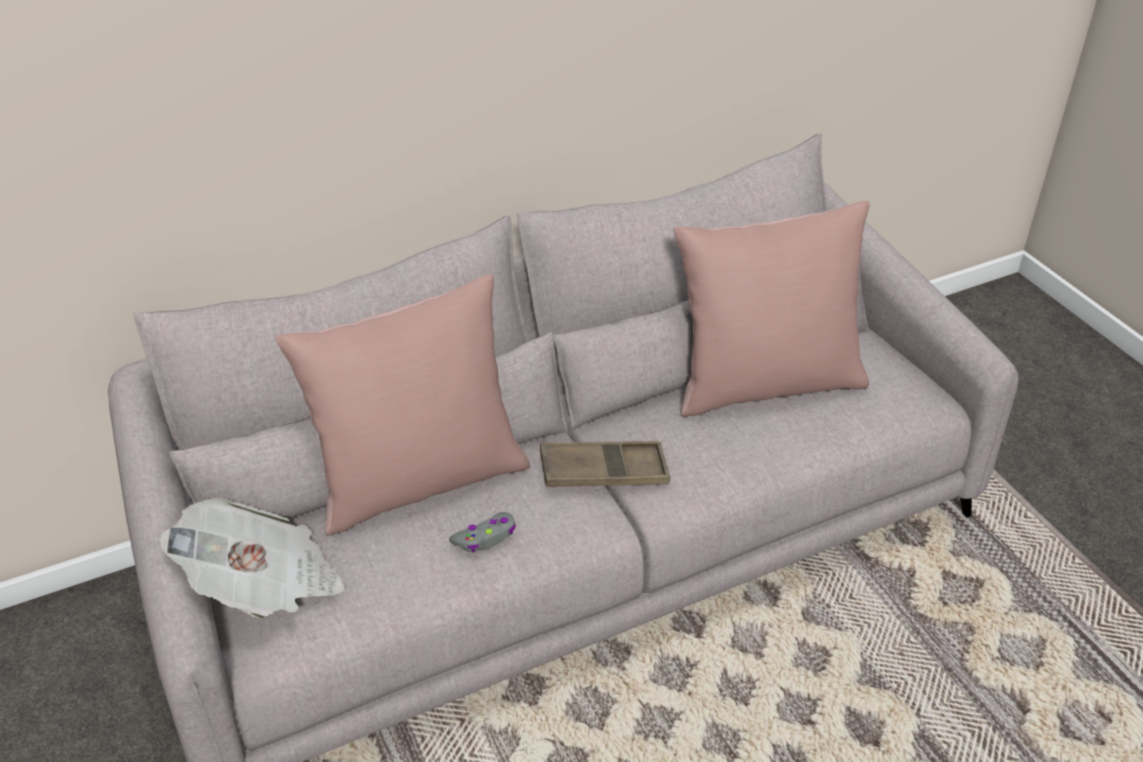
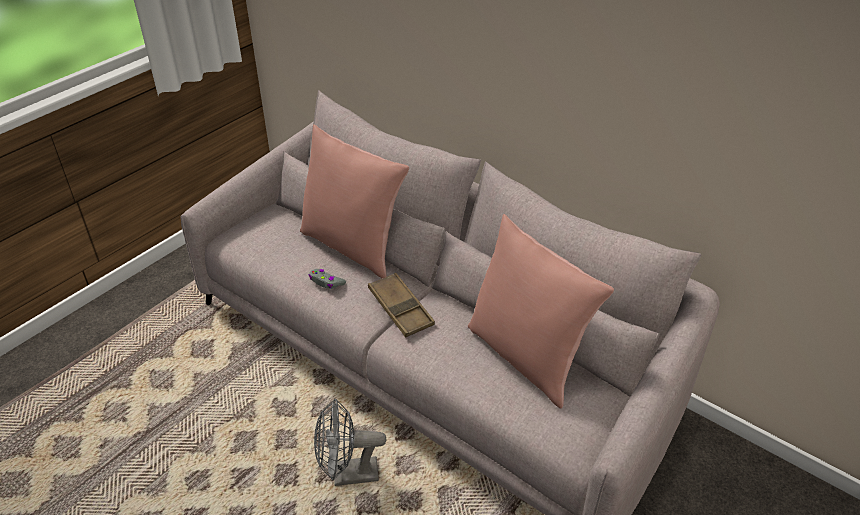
camera: 65 degrees right, 0 degrees up
(264, 586) = (260, 225): newspaper -> none
(736, 717) = (348, 475): none -> grey fan

